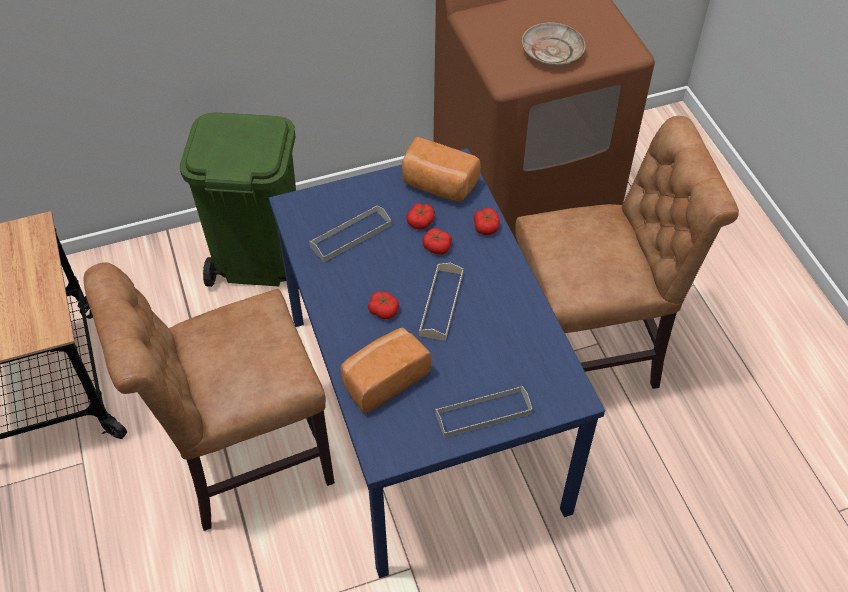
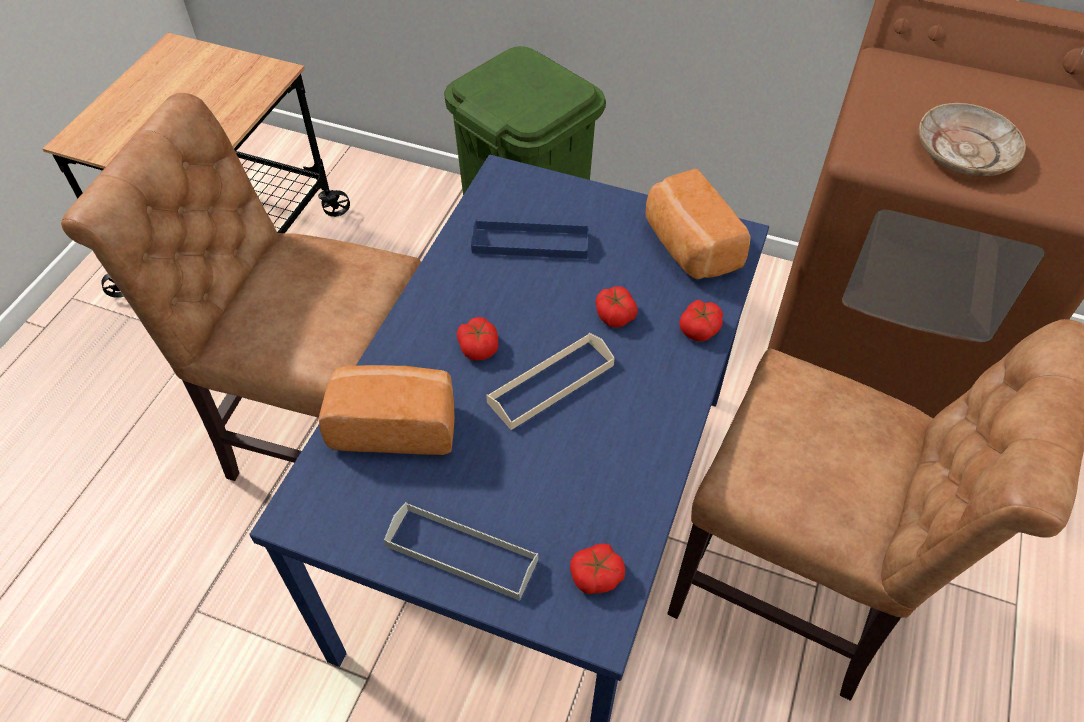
camera: 40 degrees right, 0 degrees up
(350, 236) = (530, 243): grey tray -> blue tray
(421, 221) = (625, 275): tomato -> tomato (597, 575)

